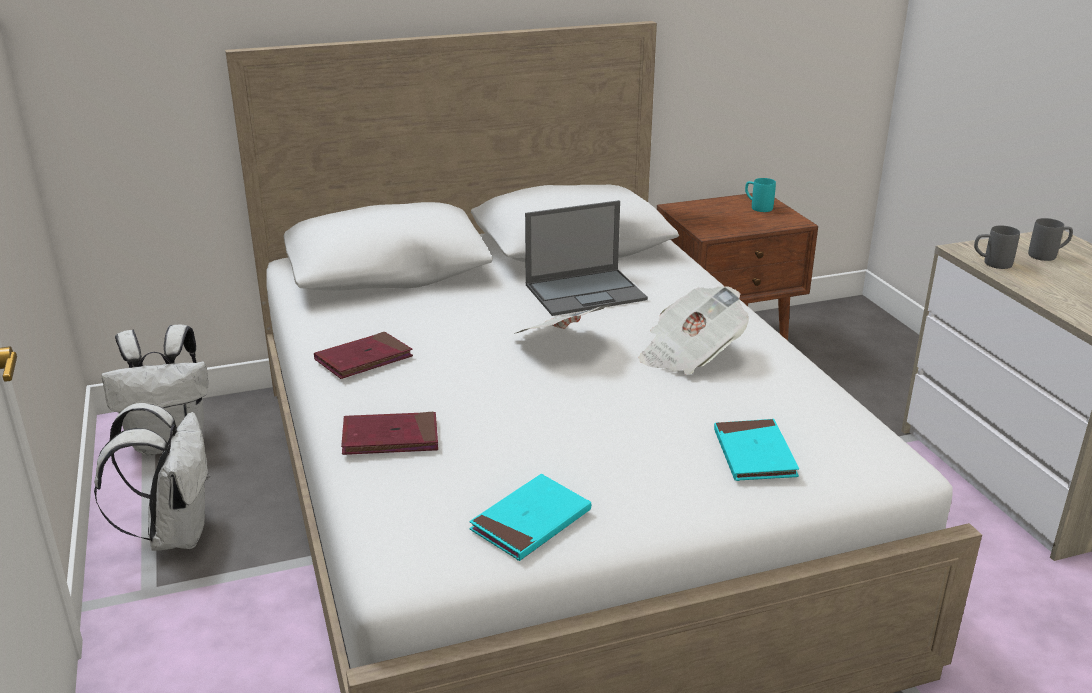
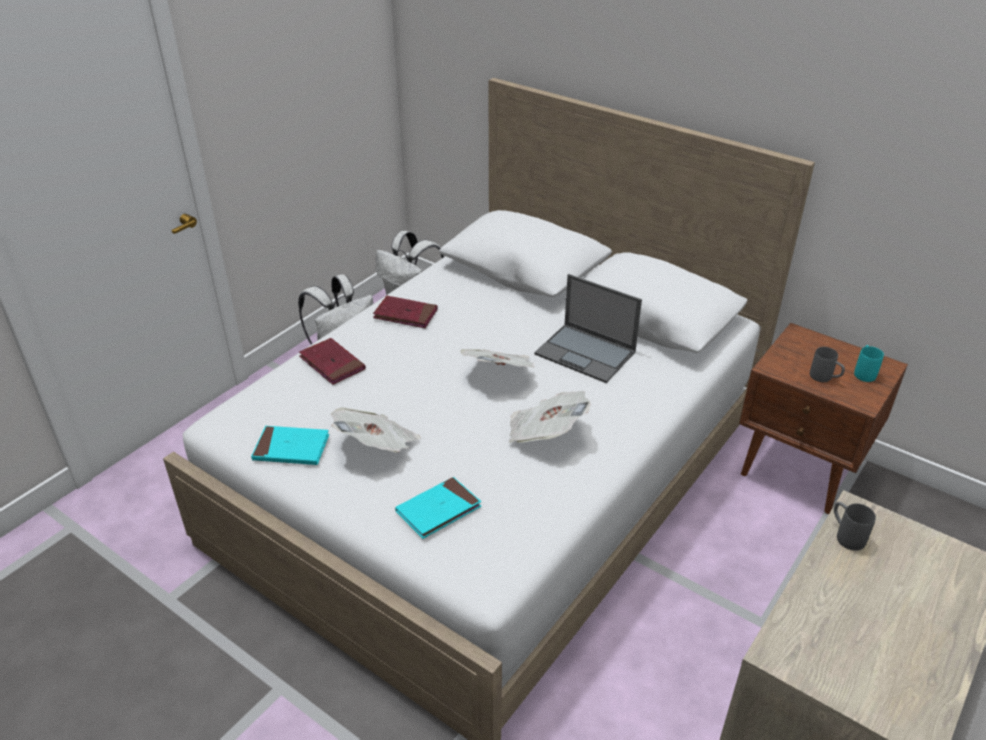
camera: 55 degrees right, 10 degrees up
(599, 457) = (378, 446): none -> newspaper
(1048, 255) = (919, 570): grey mug -> grey mug (825, 378)

